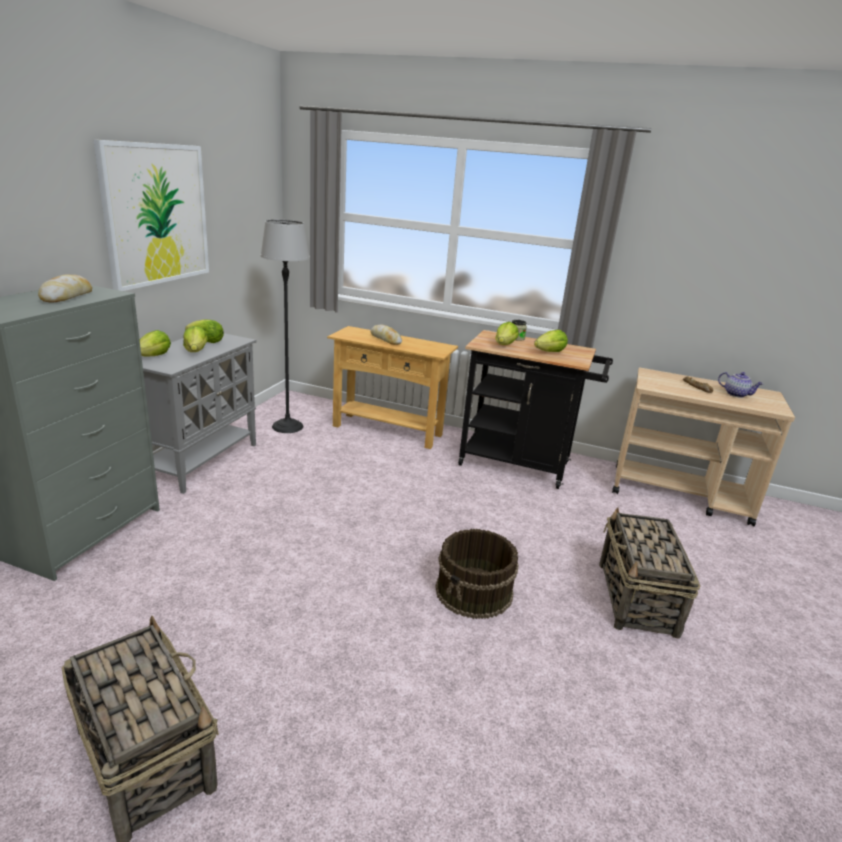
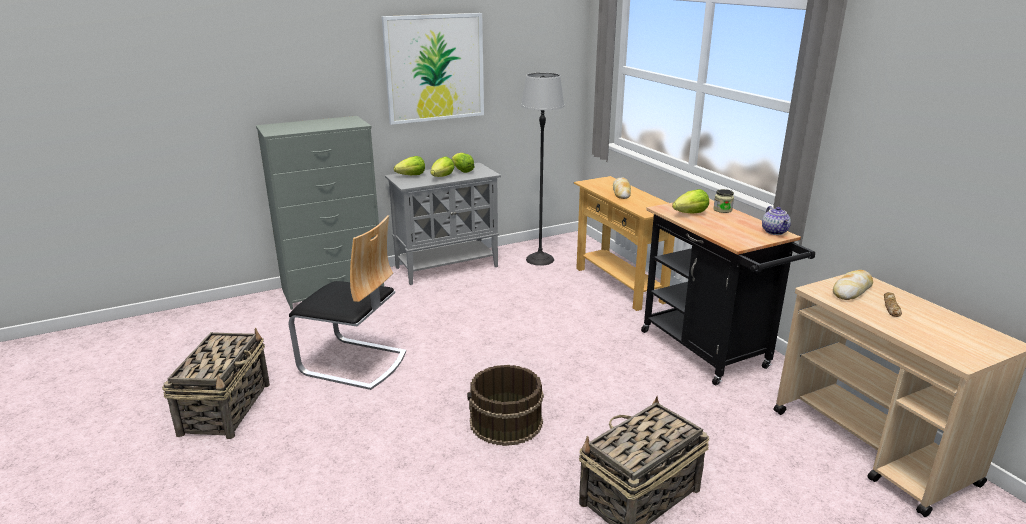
camera: 45 degrees right, 0 degrees up
(67, 296) = (330, 124): bread -> bread (852, 290)
(242, 608) = (353, 363): none -> chair
(550, 352) = (727, 229): lettuce -> none
(736, 394) = (936, 329): teapot -> teapot (775, 232)

